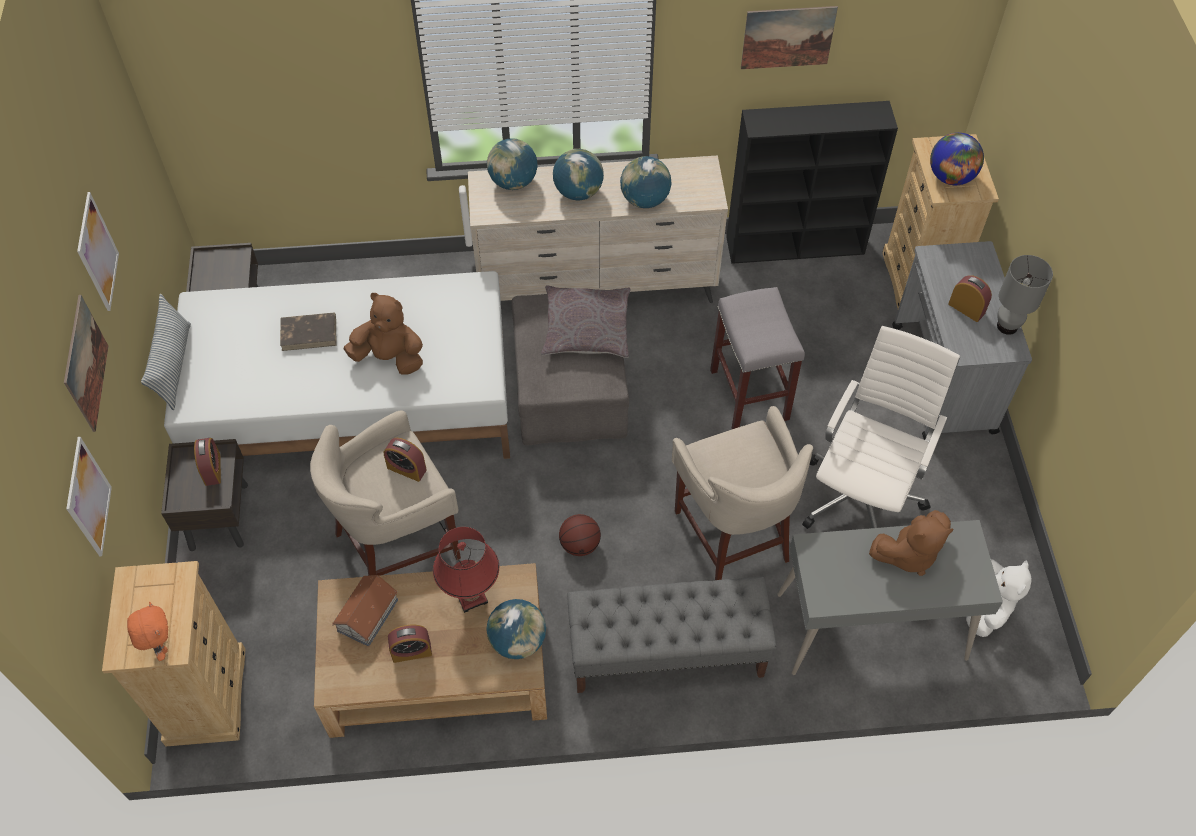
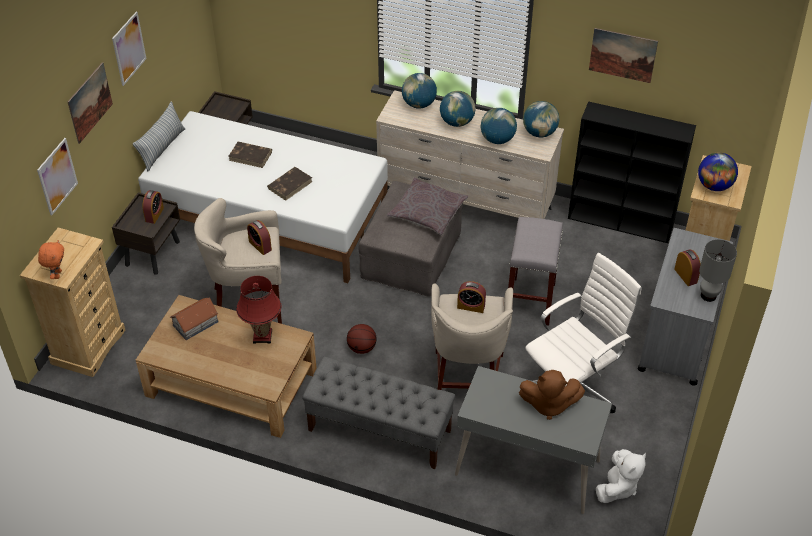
camera: 25 degrees right, 10 degrees down
(389, 357) = (290, 185): brown plush toy -> brown book
(411, 651) = (209, 352): alarm clock -> alarm clock (471, 306)
(518, 641) = (275, 370): globe -> globe (539, 133)

